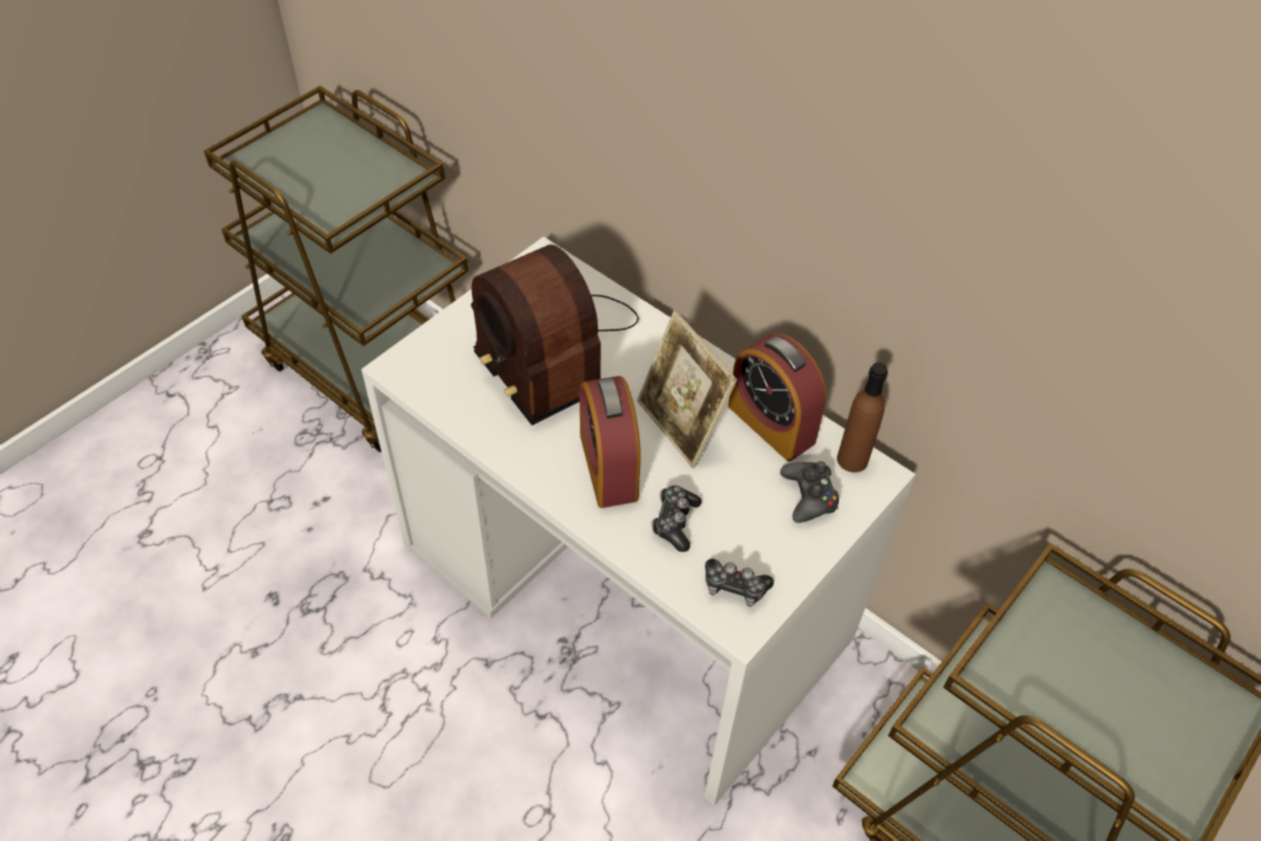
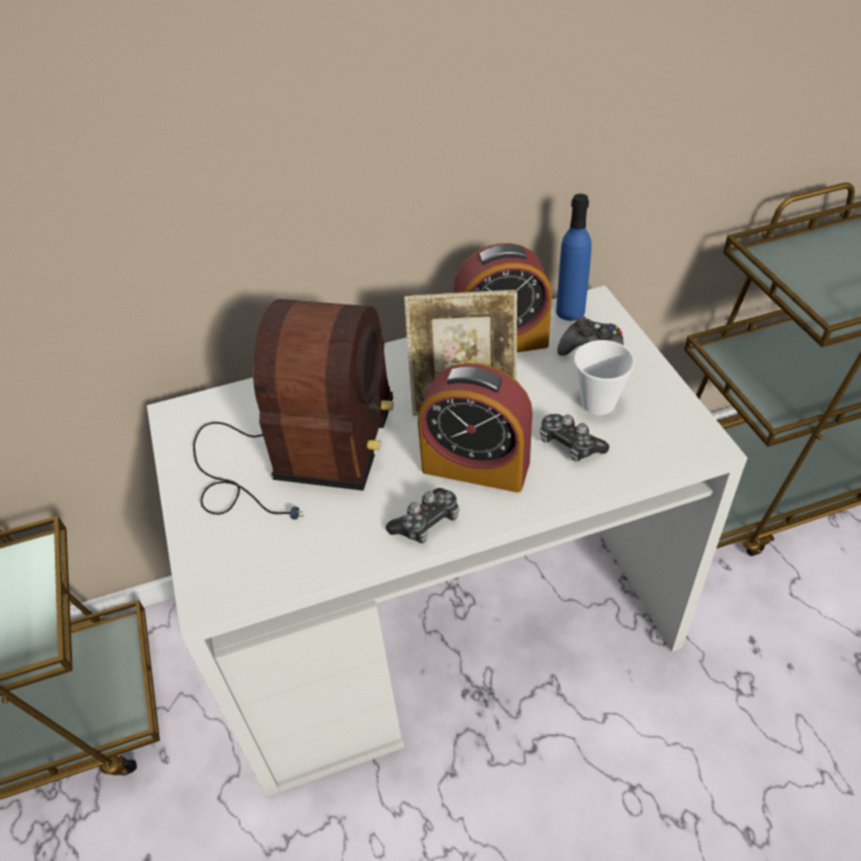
camera: 55 degrees left, 5 degrees down
(552, 348) = (298, 453): radio -> radio turned 75 degrees counterclockwise
(735, 587) = (663, 432): game controller -> game controller (427, 522)
(739, 525) = (598, 403): none -> cup
(852, 459) = (570, 311): brown bottle -> blue bottle

